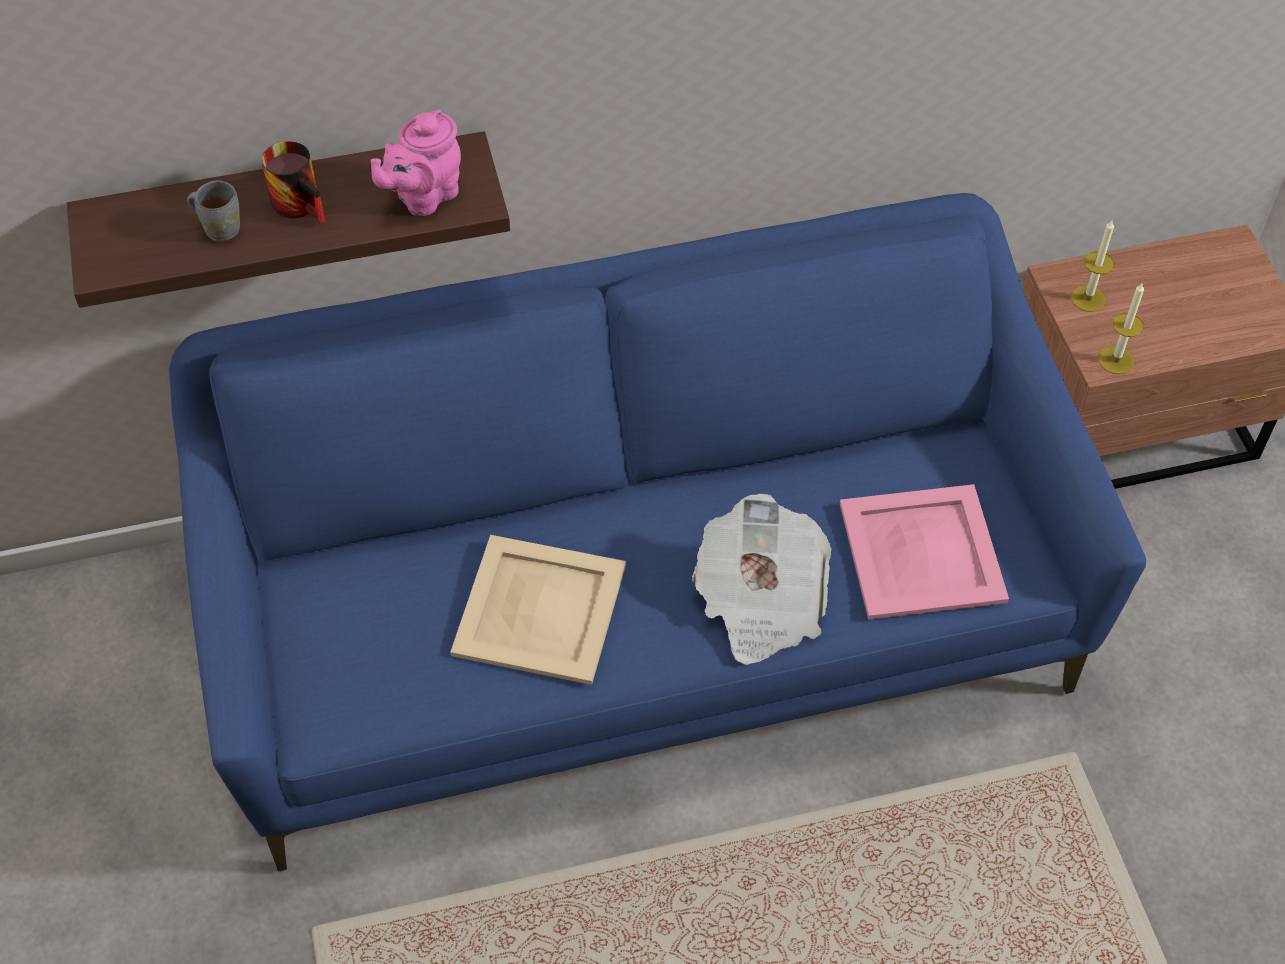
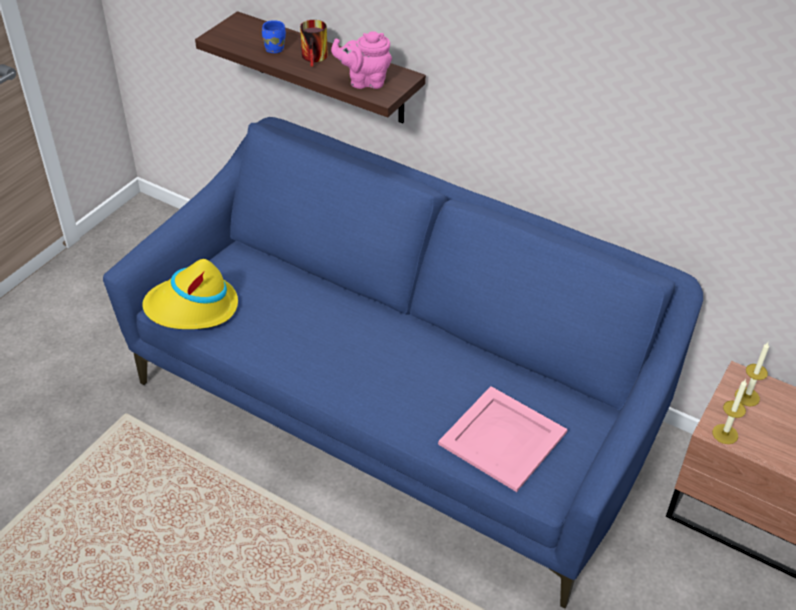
camera: 45 degrees right, 10 degrees down
(222, 228) = (275, 48): grey mug -> blue mug
(356, 702) = (192, 308): none -> yellow hat
(540, 611) = (303, 330): beige tray -> none
(760, 602) = (399, 399): newspaper -> none

